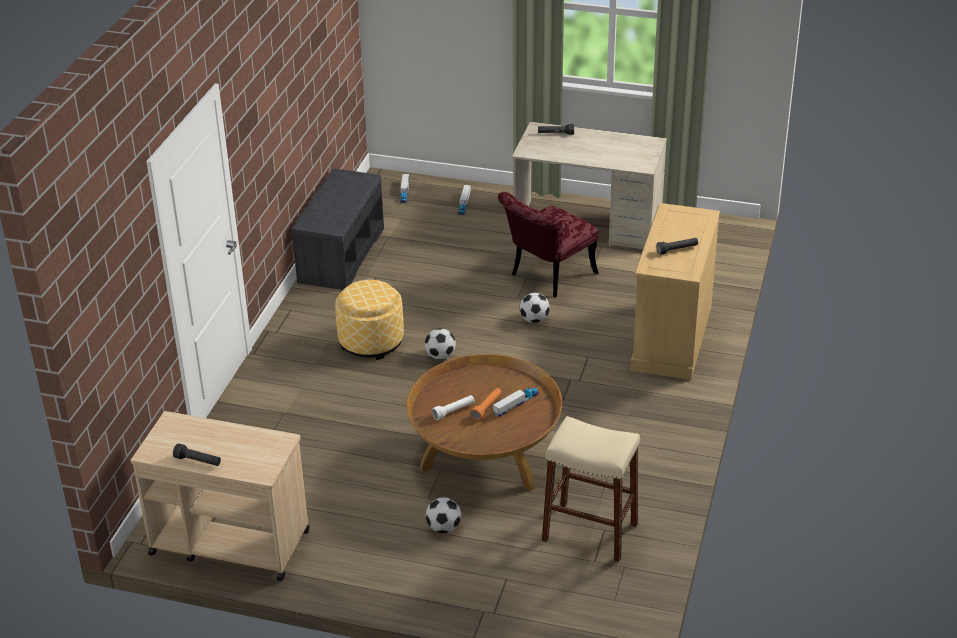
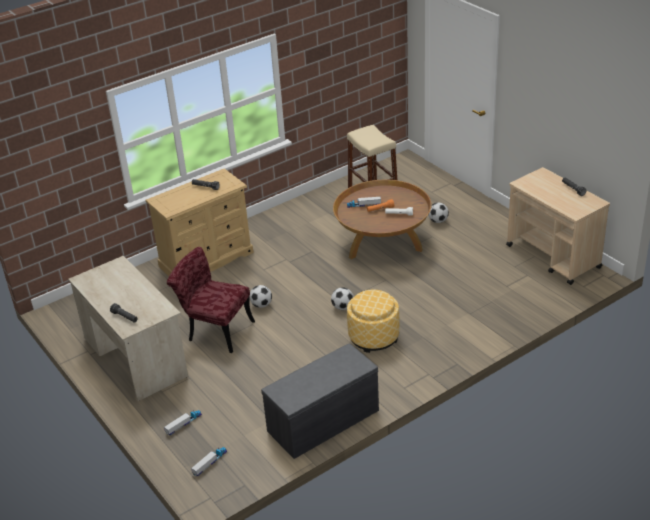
camera: 140 degrees left, 0 degrees up
(547, 277) = (215, 330): red chair -> red chair turned 150 degrees counterclockwise

